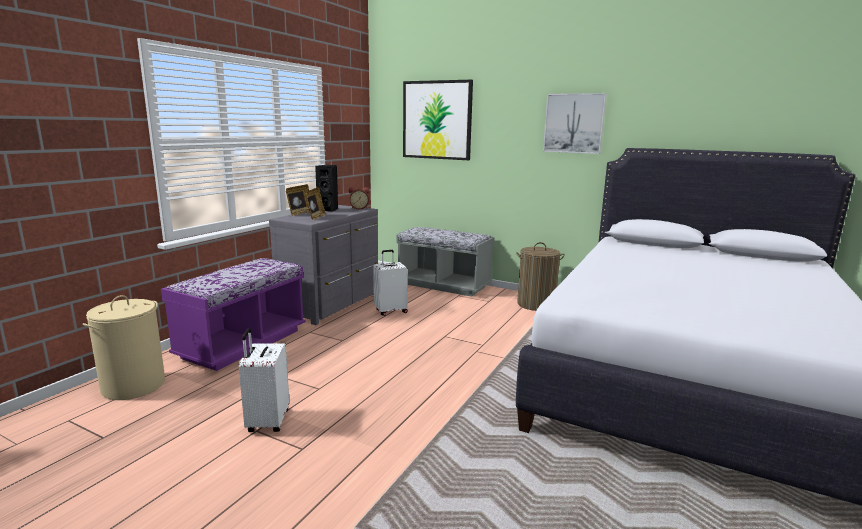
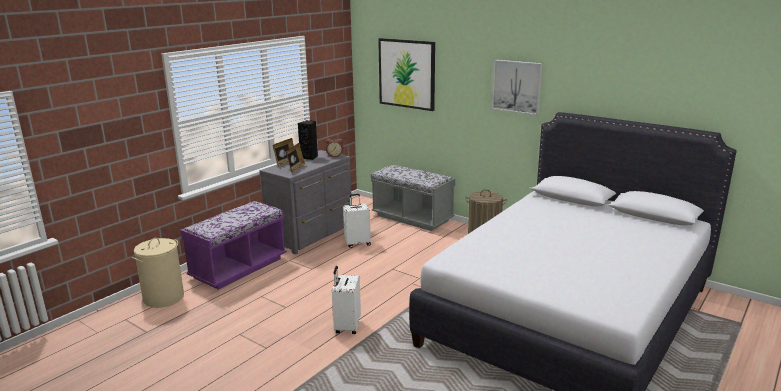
camera: 10 degrees right, 5 degrees up
(267, 422) = (247, 328): white suitcase -> white suitcase (347, 327)

